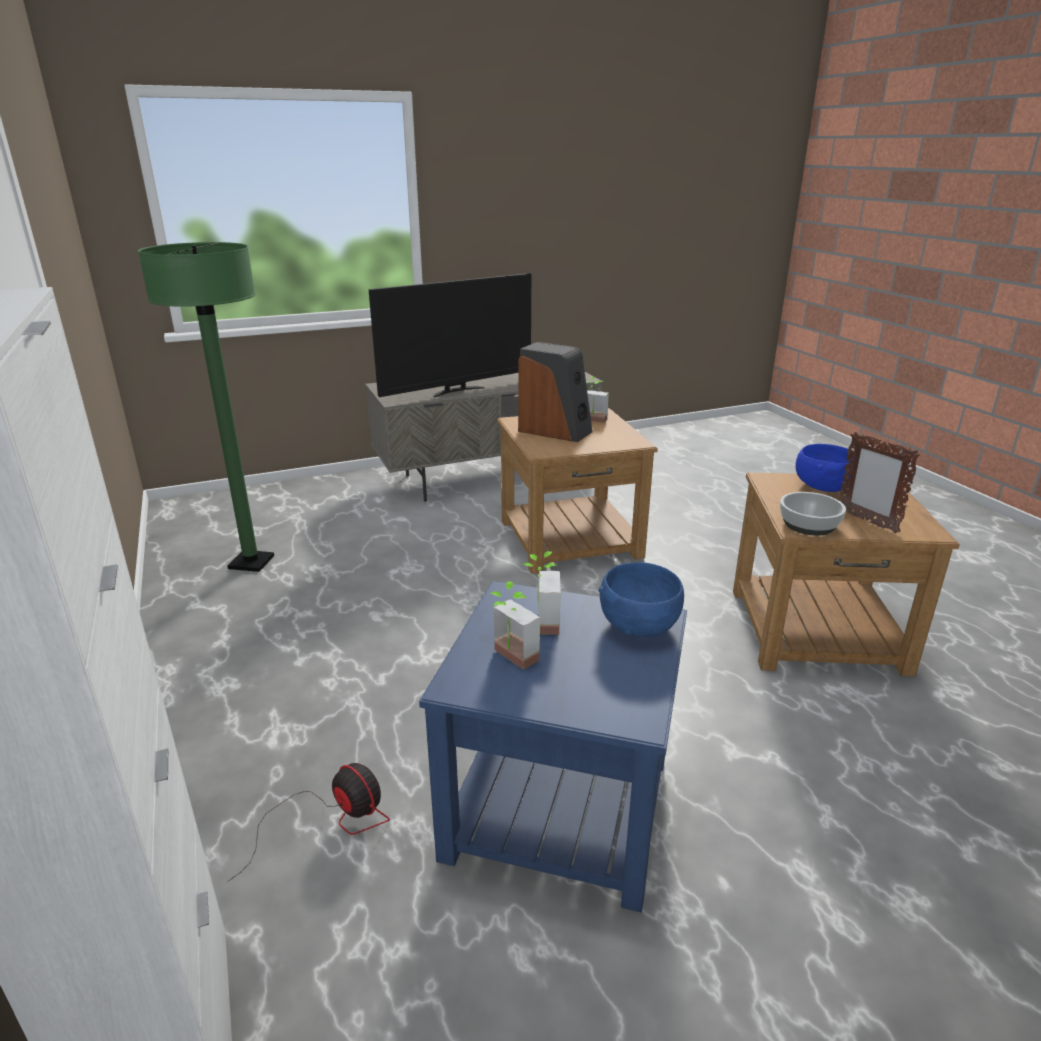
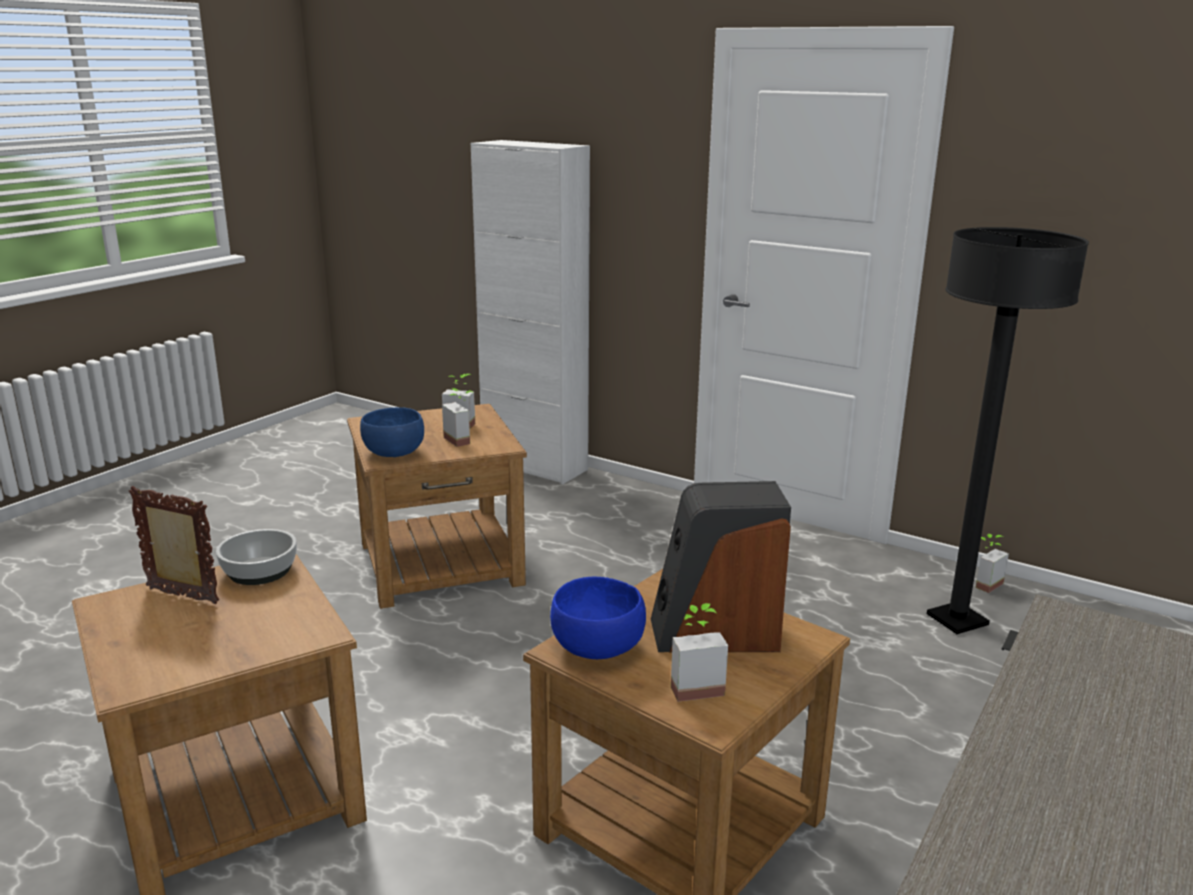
camera: 145 degrees right, 5 degrees down
(172, 575) = (983, 583): none -> potted plant
(251, 563) = (957, 620): green floor lamp -> black floor lamp
(331, 820) = (570, 519): fan -> none
(457, 391) = (1054, 684): television -> none
(559, 805) = (440, 564): blue side table -> brown side table
(823, 487) = (233, 641): blue bowl -> blue bowl (598, 647)

